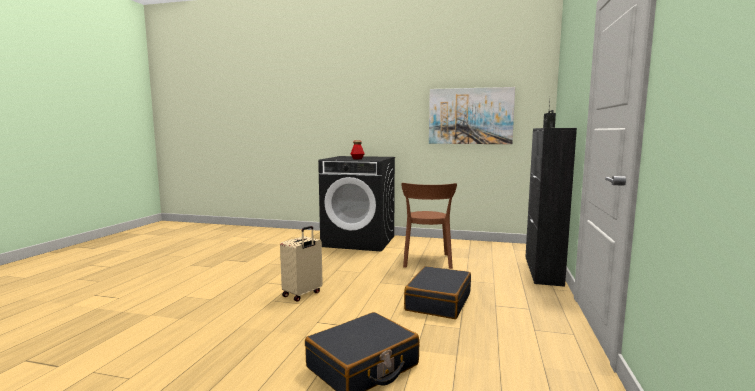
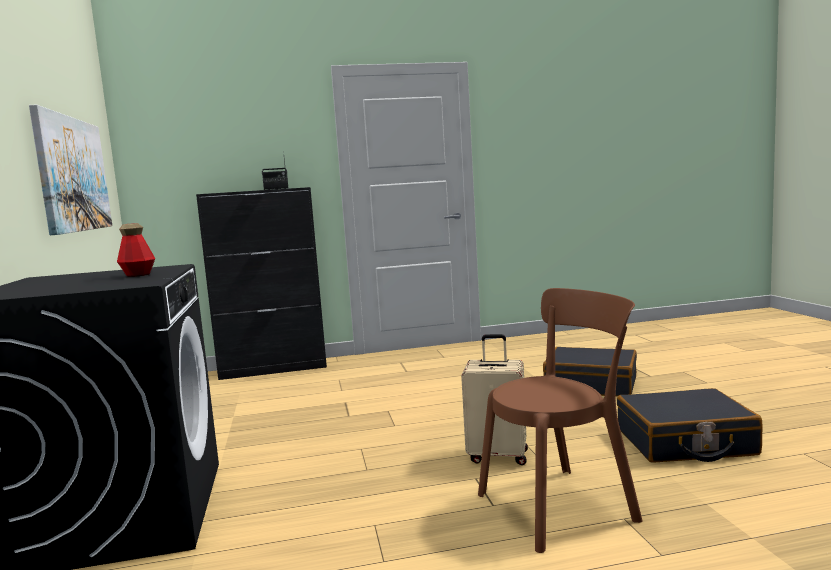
camera: 115 degrees left, 0 degrees up
(426, 261) = (270, 421): brown chair -> brown chair (562, 504)
(438, 302) = (424, 389): black suitcase -> black suitcase (685, 442)

